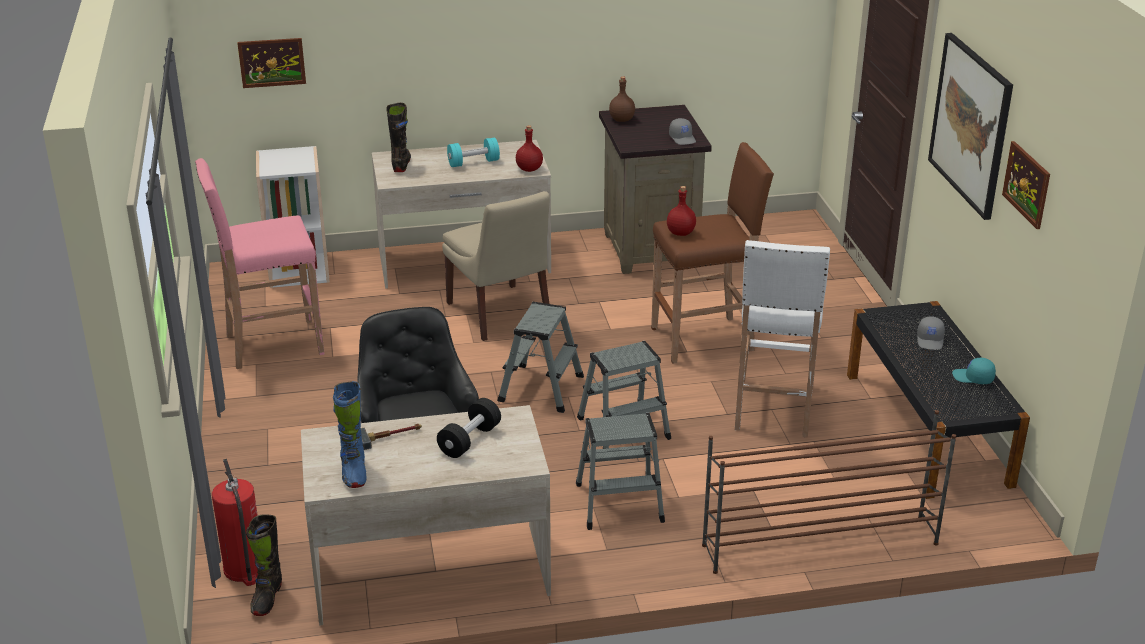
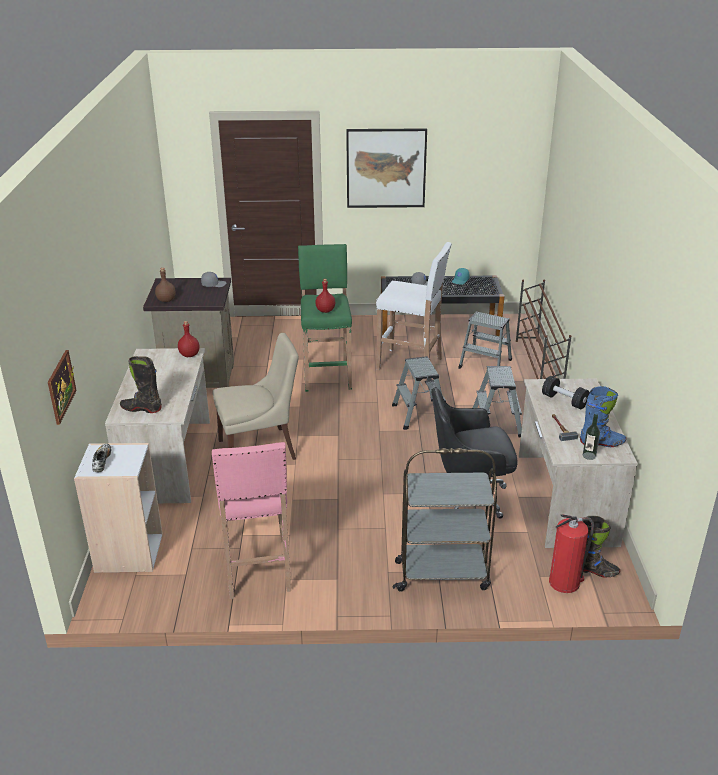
camera: 80 degrees left, 0 degrees up
(259, 469) = (442, 576): none -> grey cart
(283, 157) = (102, 462): none -> shoe
(320, 459) = (589, 456): none -> bottle
(473, 163) = (161, 376): turquoise dumbbell -> none
(541, 388) = (366, 440): grey step ladder -> grey step ladder (485, 363)
(704, 339) = (327, 375): brown stool -> green stool
(1026, 184) = (456, 171): picture -> none

